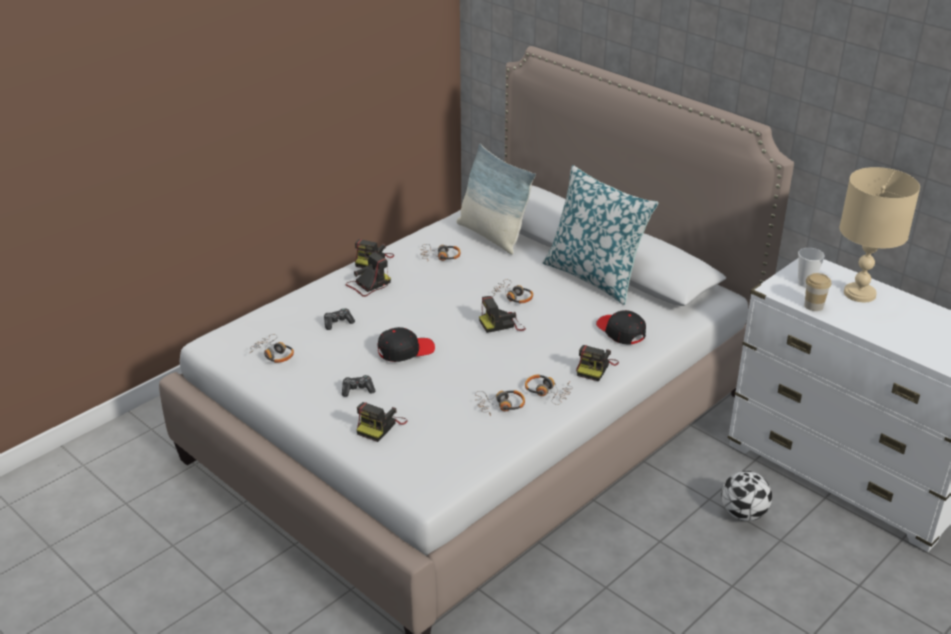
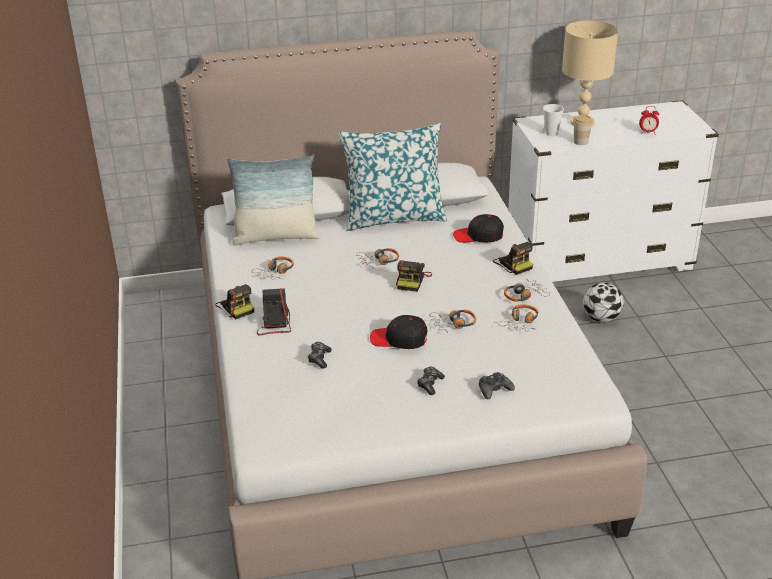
camera: 55 degrees left, 0 degrees up
(273, 354) = (327, 412): headphones -> headphones (453, 324)
(380, 426) = (494, 389): camera -> black game controller
(405, 350) = (399, 339): black cap -> black cap turned 90 degrees counterclockwise
(902, 341) = (648, 132): none -> alarm clock

